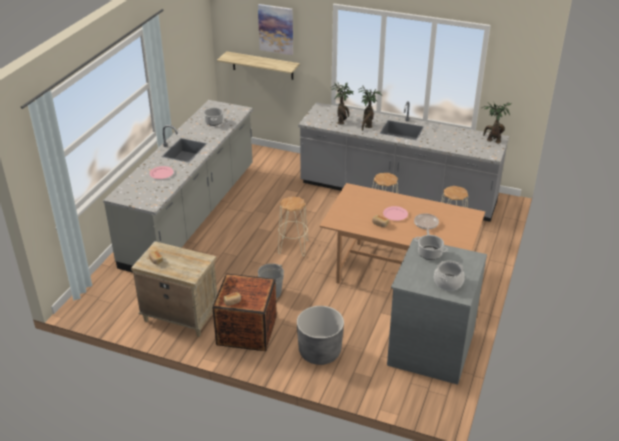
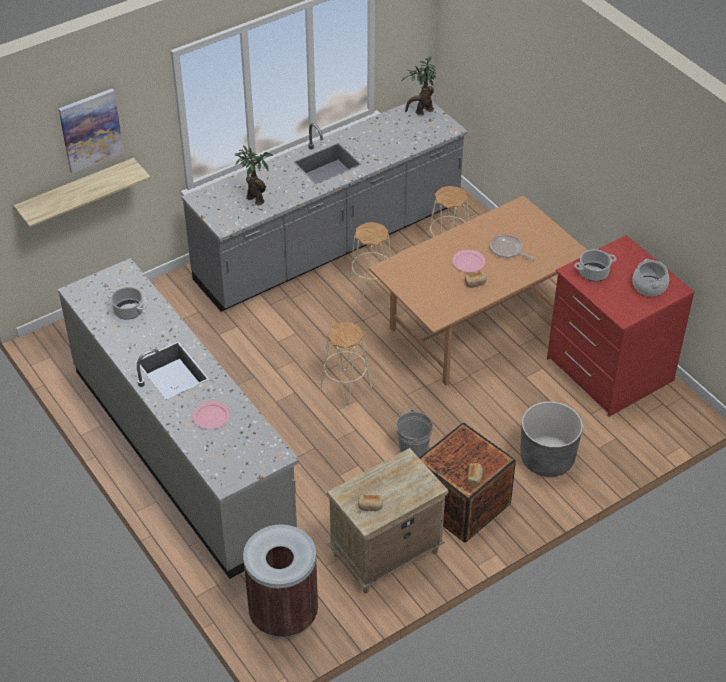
camera: 55 degrees left, 10 degrees up
(105, 297) = (283, 615): none -> brown trash can
(367, 126) = (289, 184): potted plant -> none
(429, 347) = (608, 370): grey dresser -> red dresser

